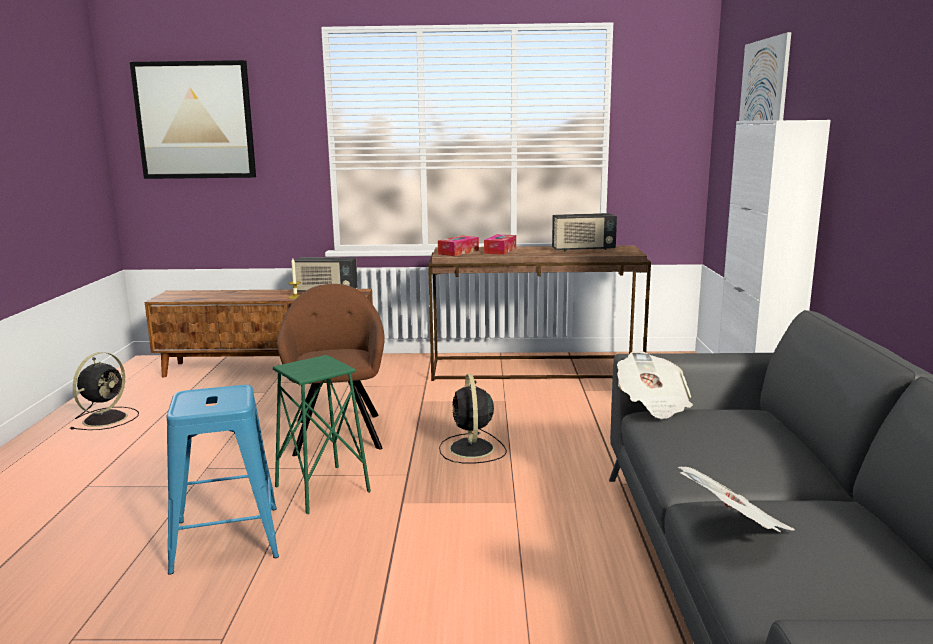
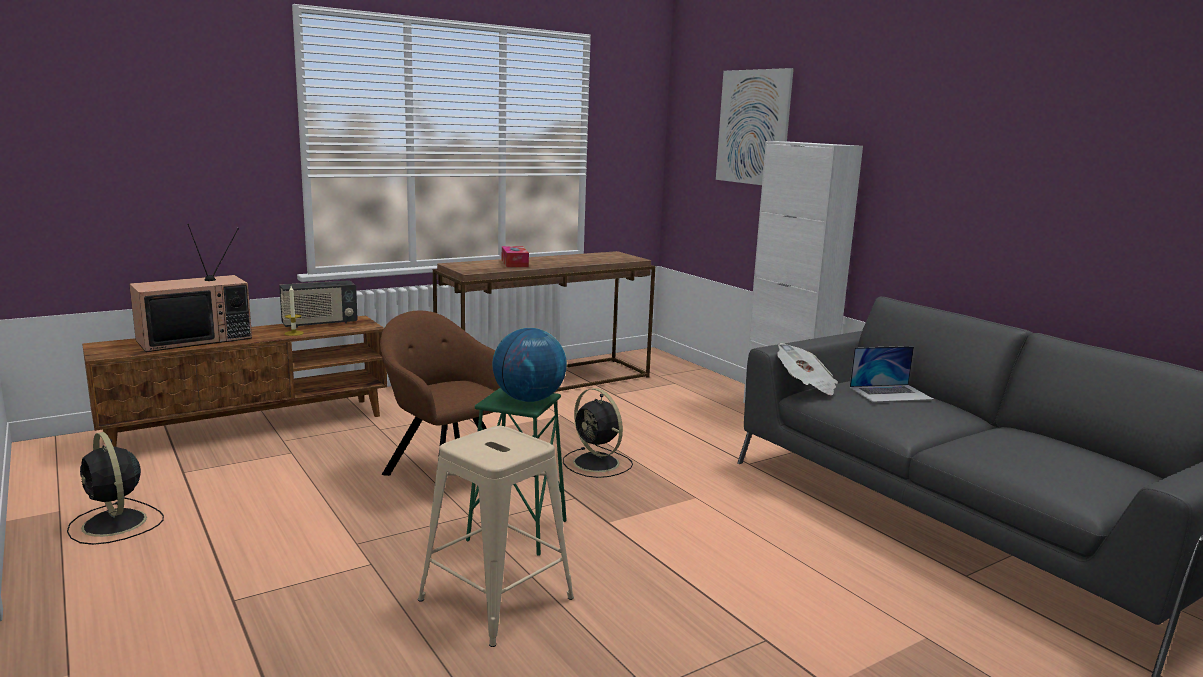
camera: 35 degrees left, 0 degrees up
(106, 418) = (115, 524): black fan -> black fan turned 150 degrees clockwise
(195, 120) = (114, 109): picture -> none
(225, 538) = (495, 599): blue stool -> beige stool
(229, 294) = (195, 339): none -> television
(319, 369) = (529, 399): none -> globe
(458, 252) = (477, 267): tissue box -> none
(583, 249) = (586, 258): radio -> none
(733, 527) = (997, 454): newspaper -> none
(737, 429) = (891, 393): none -> laptop

